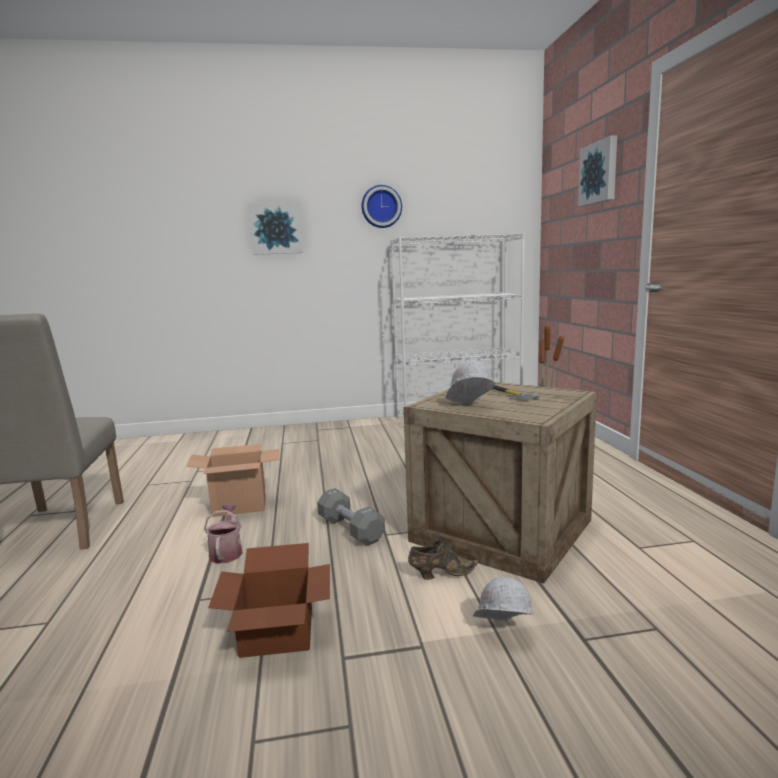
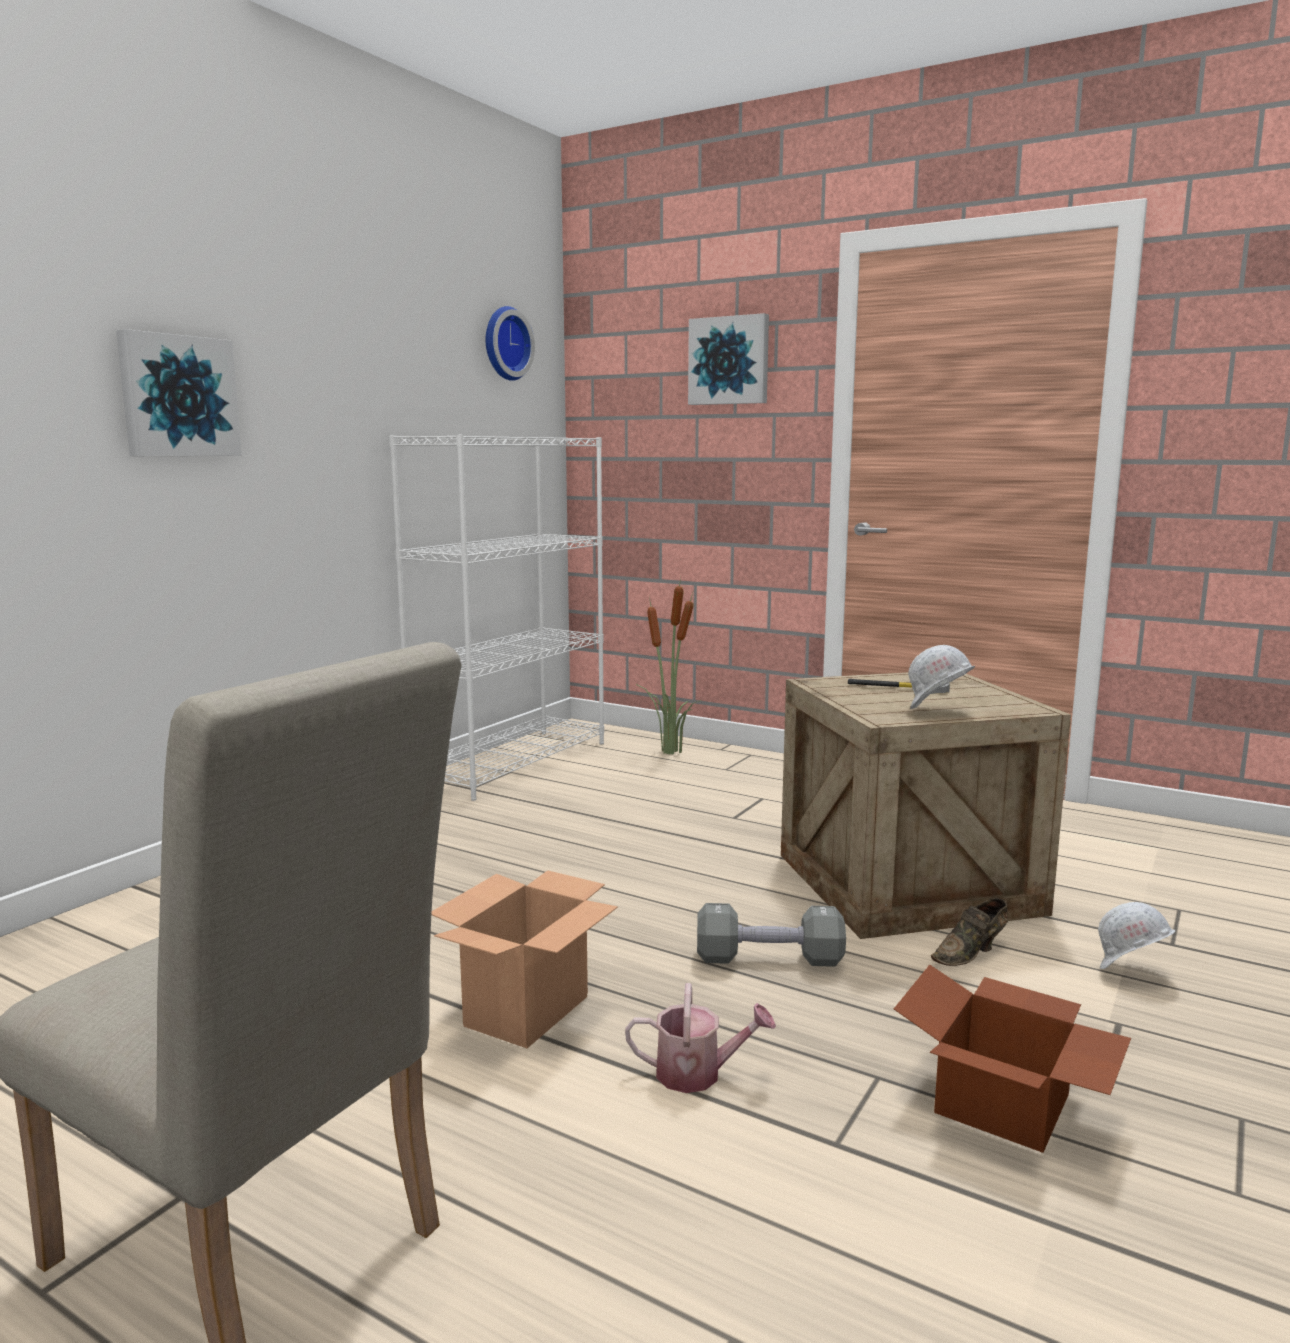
camera: 50 degrees left, 0 degrees up
(226, 552) = (698, 1073): watering can -> watering can turned 150 degrees clockwise
(381, 207) = (366, 368): wall clock -> wall clock (504, 344)
(441, 574) = (971, 953): brown shoe -> brown shoe turned 150 degrees counterclockwise

